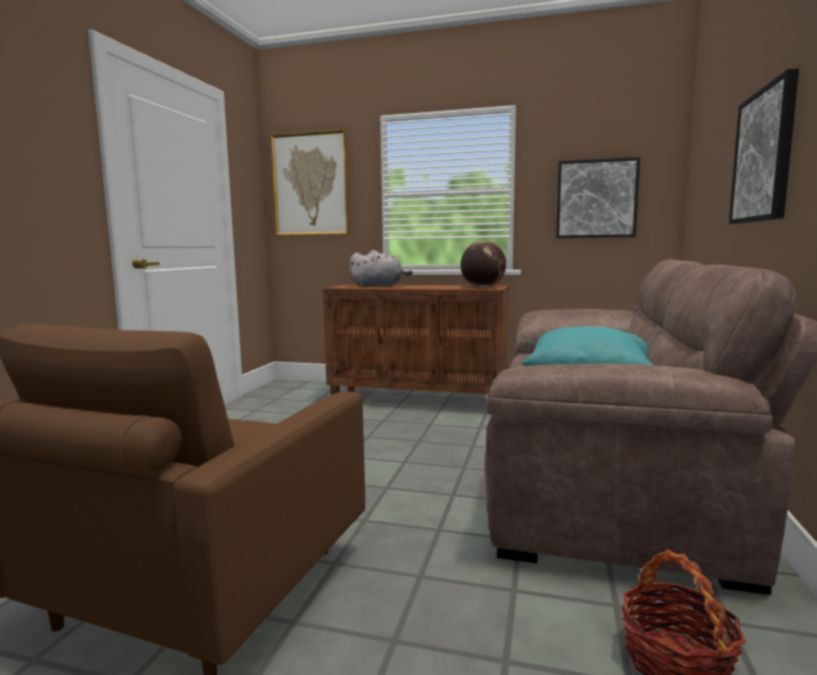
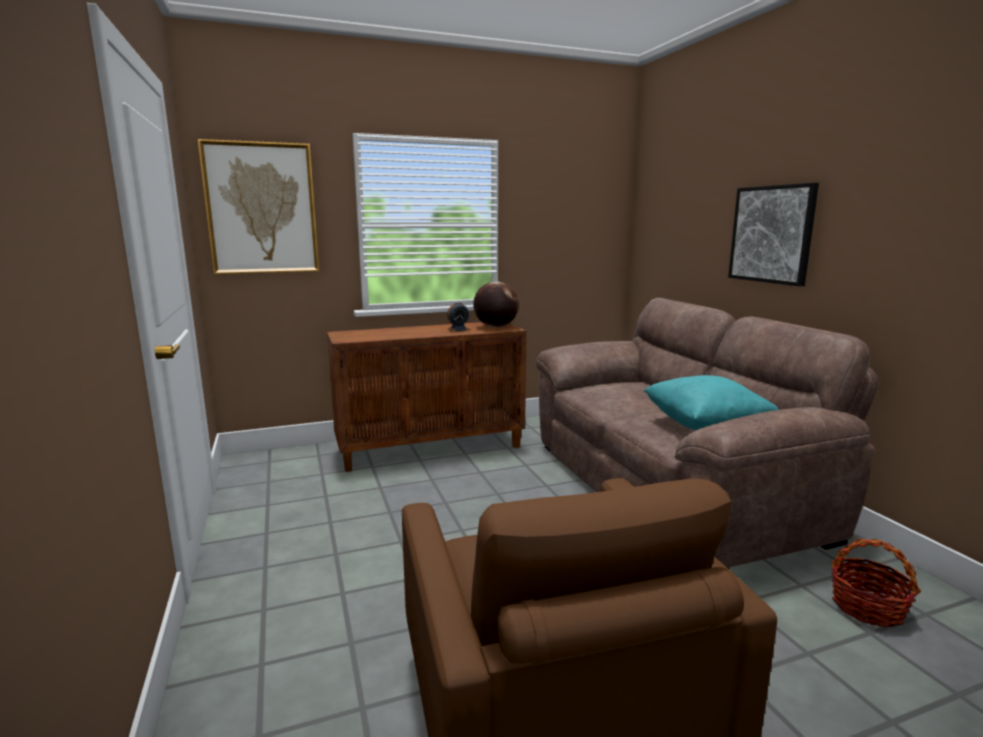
camera: 35 degrees left, 5 degrees up
(379, 286) = (385, 333): grey plush toy -> none
(444, 287) = (458, 329): none -> alarm clock
(596, 199) = (567, 236): picture -> none

